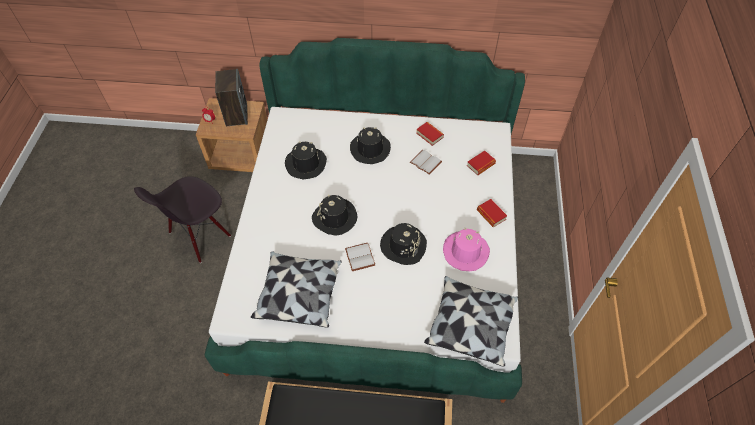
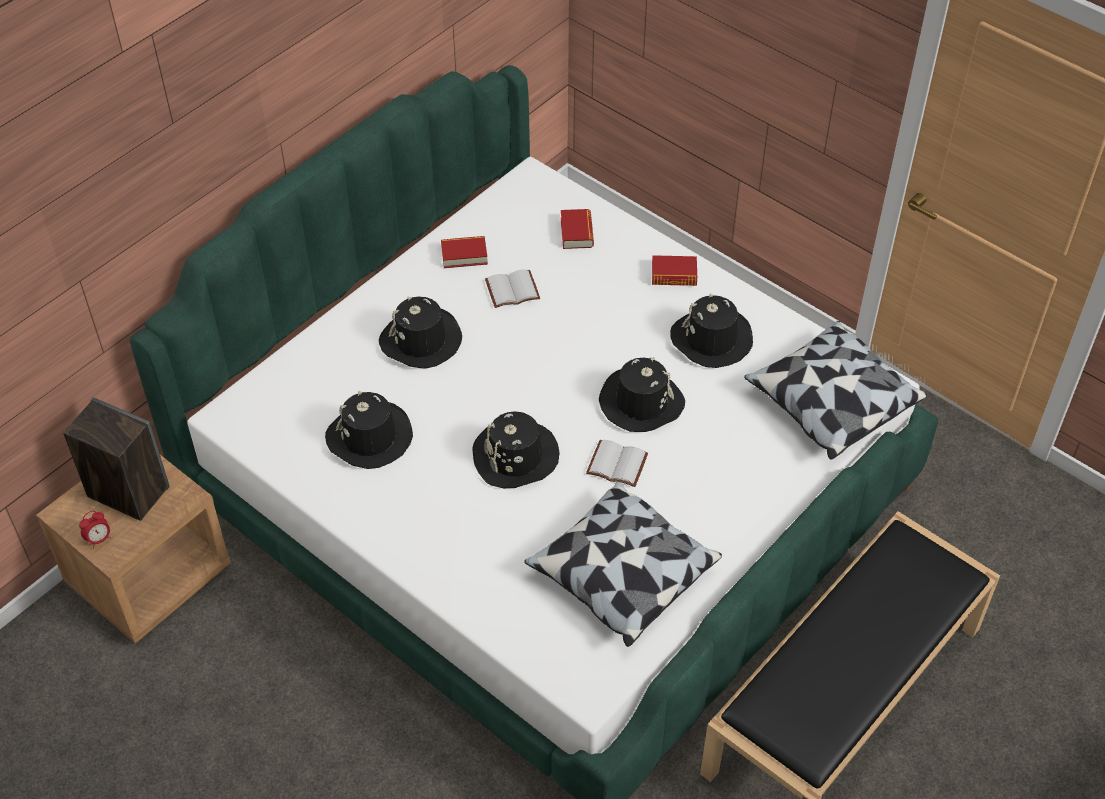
camera: 55 degrees left, 5 degrees down
(200, 235) = (276, 735): black chair -> none
(465, 252) = (711, 339): pink hat -> black hat

